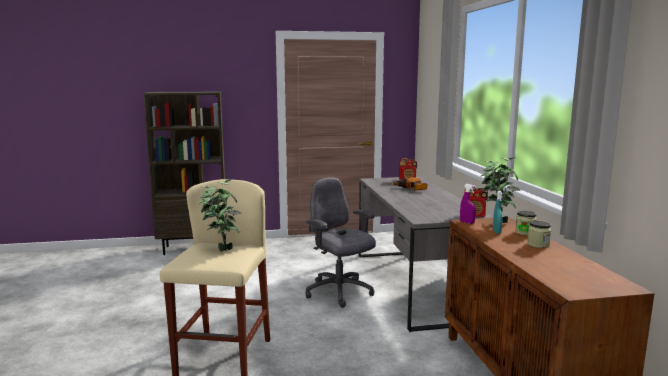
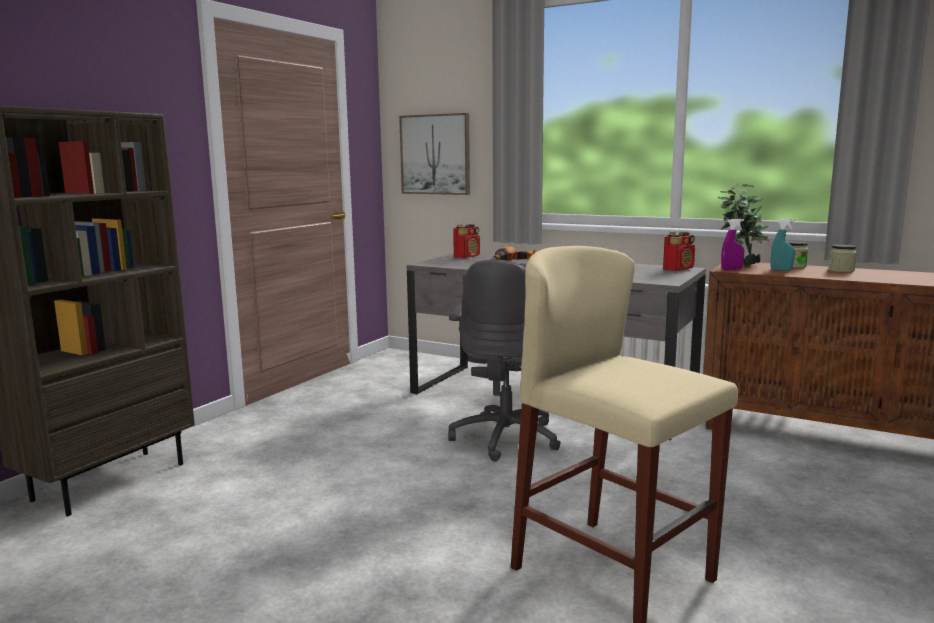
camera: 50 degrees left, 0 degrees up
(221, 249) = (617, 369): potted plant -> none
(339, 292) = (507, 438): grey office chair -> grey office chair turned 75 degrees counterclockwise
(430, 110) = (435, 154): none -> picture

